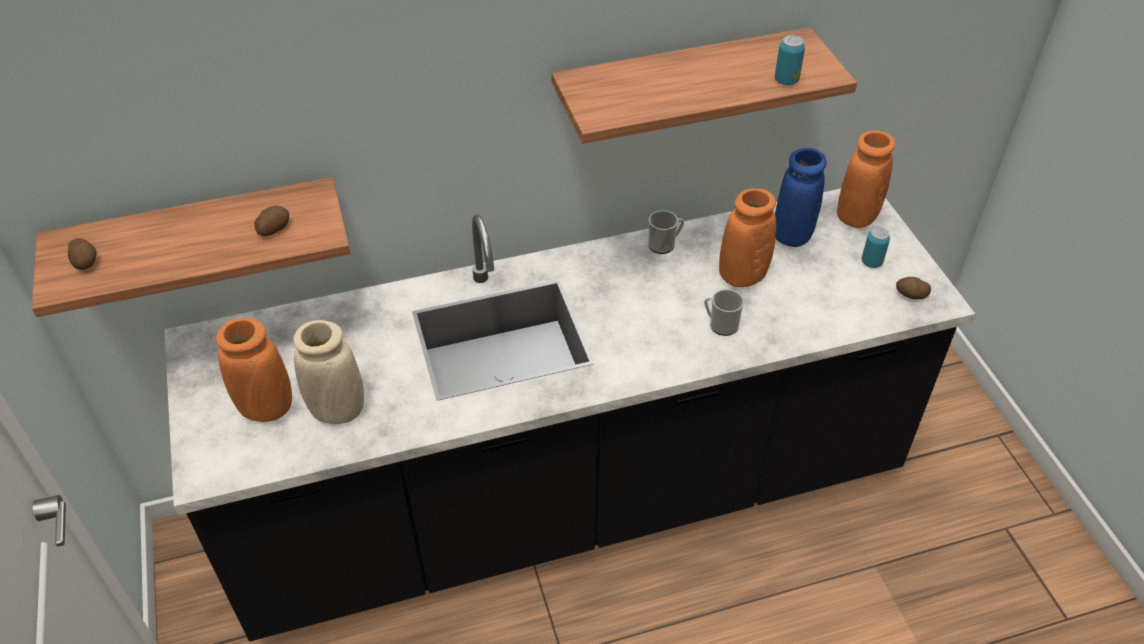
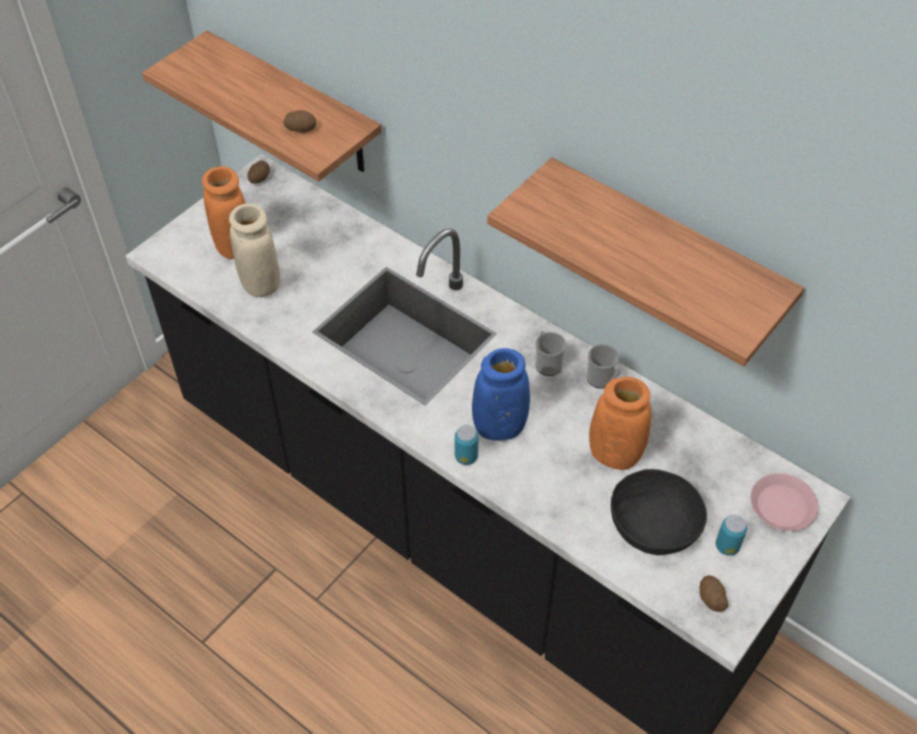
camera: 55 degrees right, 5 degrees up
(86, 262) = (198, 67): potato -> potato (260, 178)
(720, 325) = (540, 467): mug -> mug (547, 363)
(786, 80) = (694, 306): can -> can (466, 457)
(792, 235) = (704, 466): blue vase -> blue vase (499, 426)
(826, 291) = (653, 526): none -> black bowl
(856, 217) = (781, 506): orange vase -> pink plate

